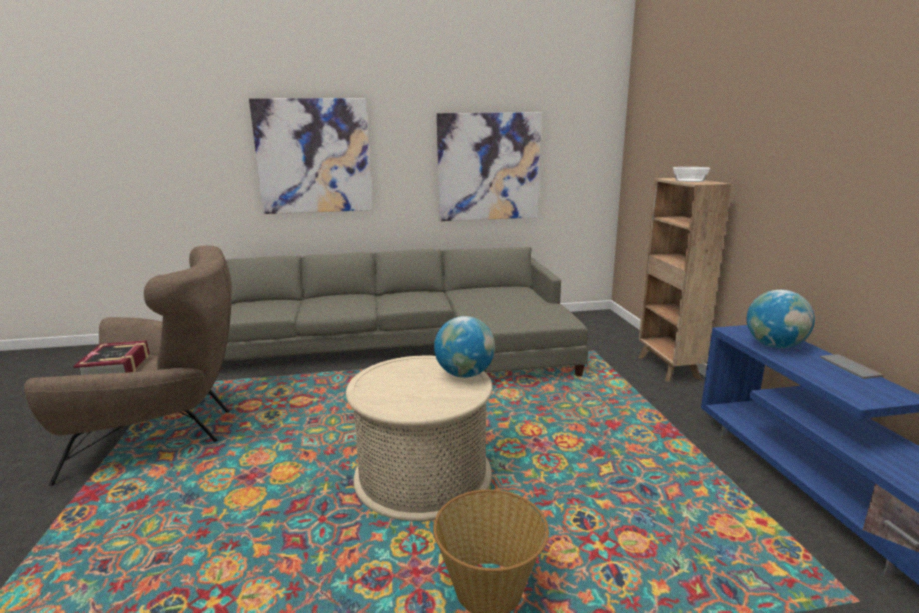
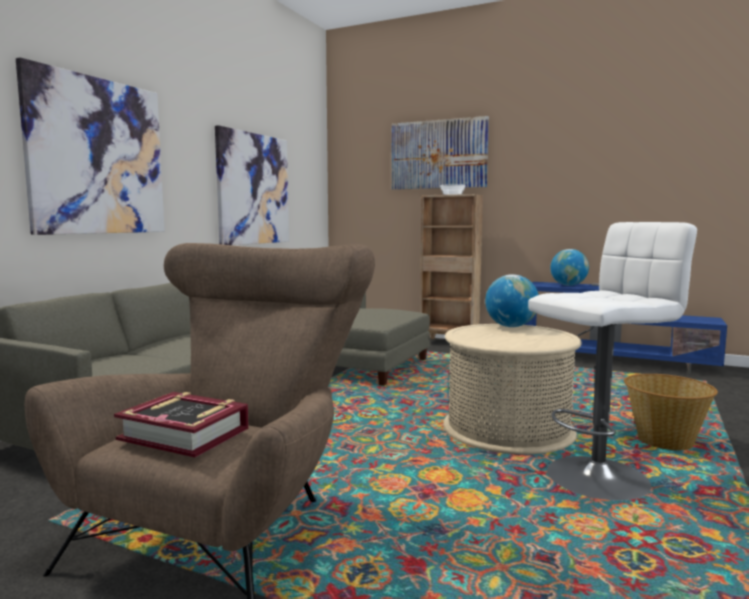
camera: 55 degrees left, 10 degrees down
(335, 557) = (599, 478): none -> white stool
(704, 120) = (438, 154): none -> picture

